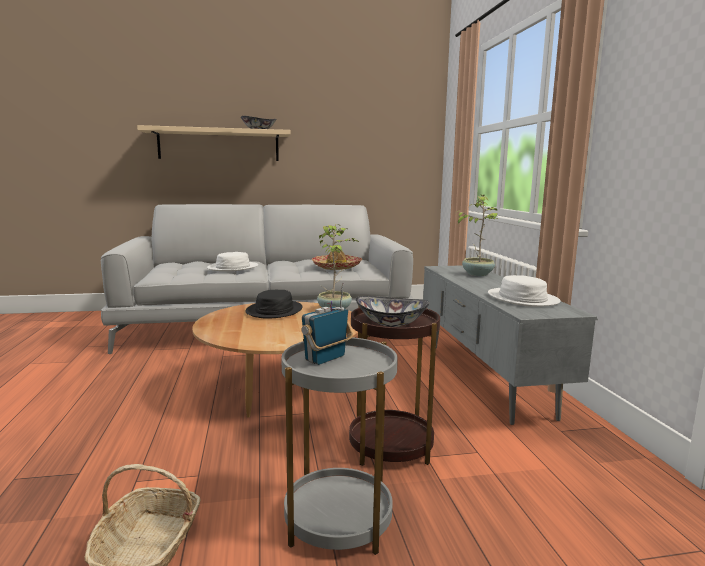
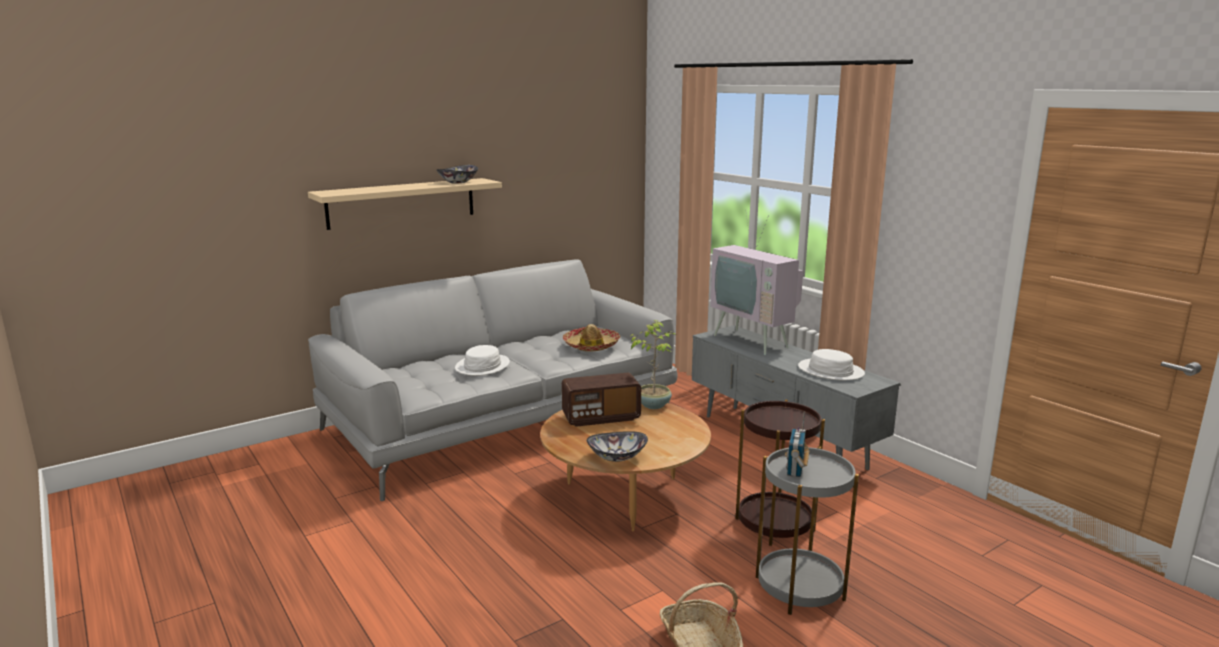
camera: 25 degrees left, 5 degrees up
(274, 310) = (601, 417): black hat -> radio
(391, 324) = (784, 424): bowl -> bowl (617, 457)
(477, 274) = (755, 340): potted plant -> television

